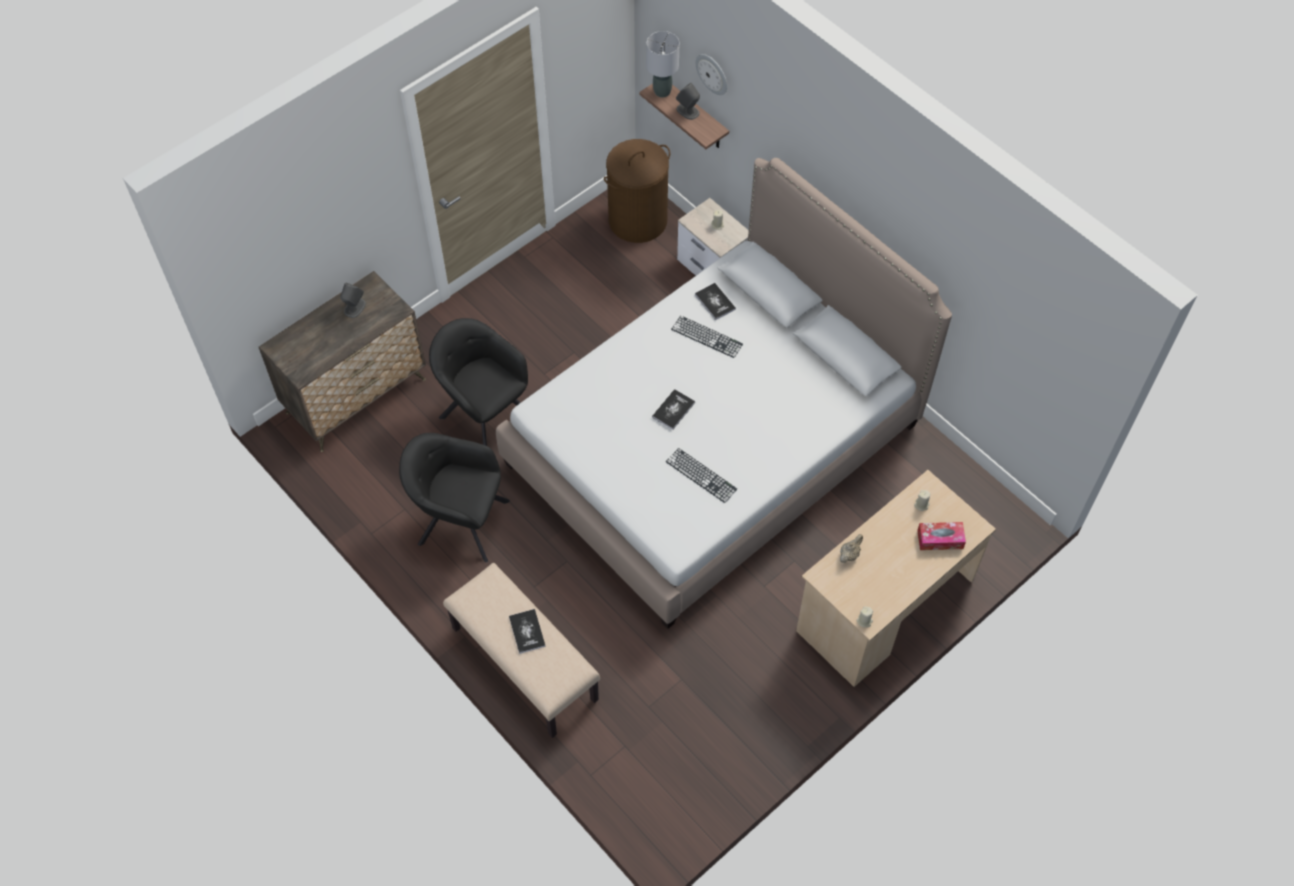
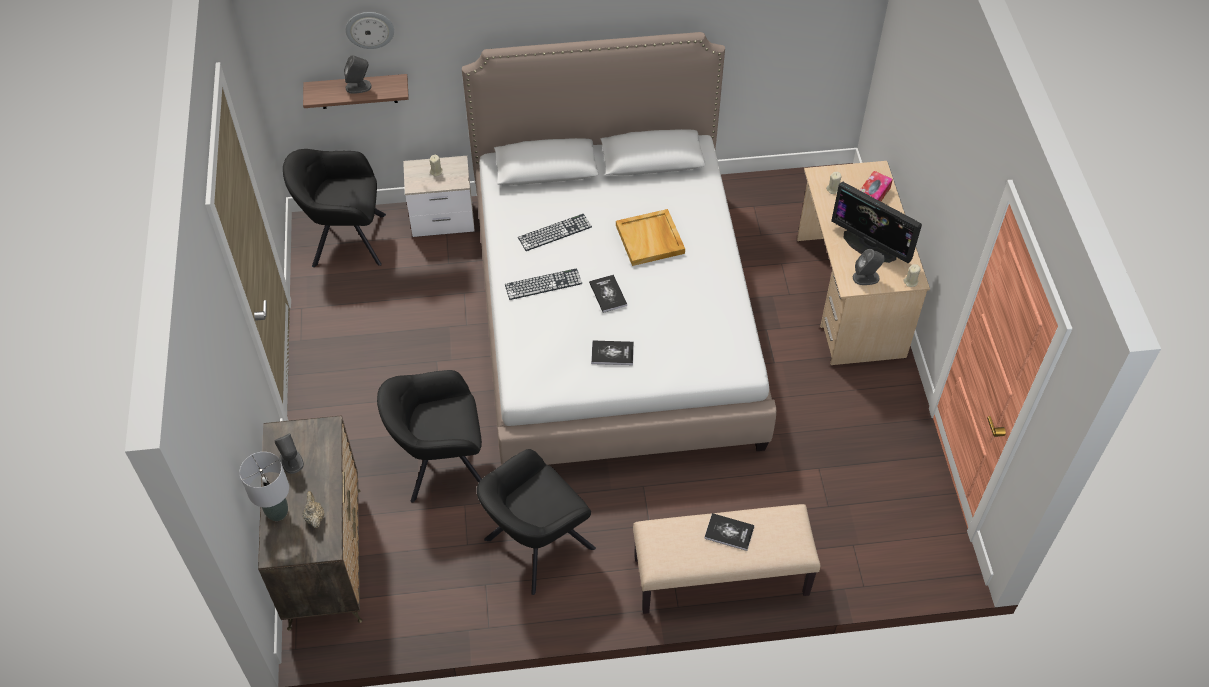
camera: 55 degrees left, 5 degrees down
(638, 220) = (345, 240): brown laundry basket -> black armchair
(662, 92) = (320, 91): grey table lamp -> grey table lamp (278, 512)
(701, 475) = (687, 312): keyboard -> keyboard (543, 284)
(715, 302) = (525, 208): book -> book (612, 353)
(755, 406) = (650, 239): none -> beige tray
(839, 583) = (866, 277): none -> grey speaker
(849, 554) = (844, 256): beige teapot -> beige teapot (314, 517)
(880, 567) = (870, 245): none -> monitor

